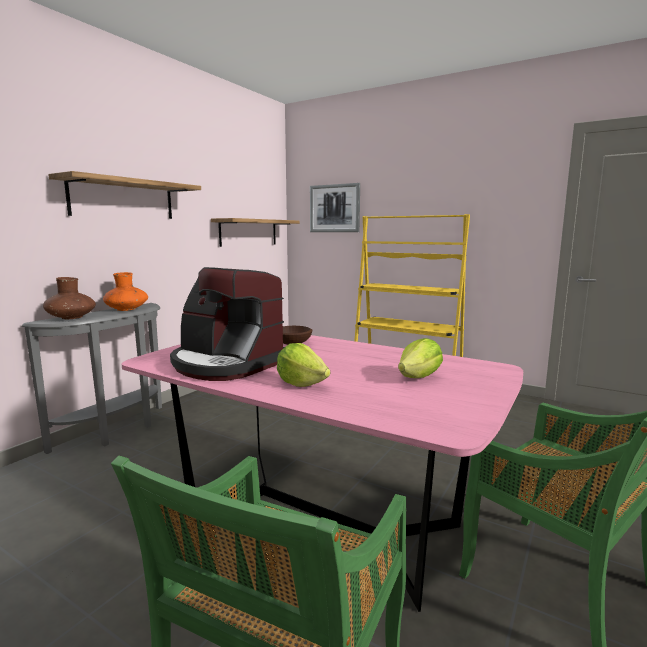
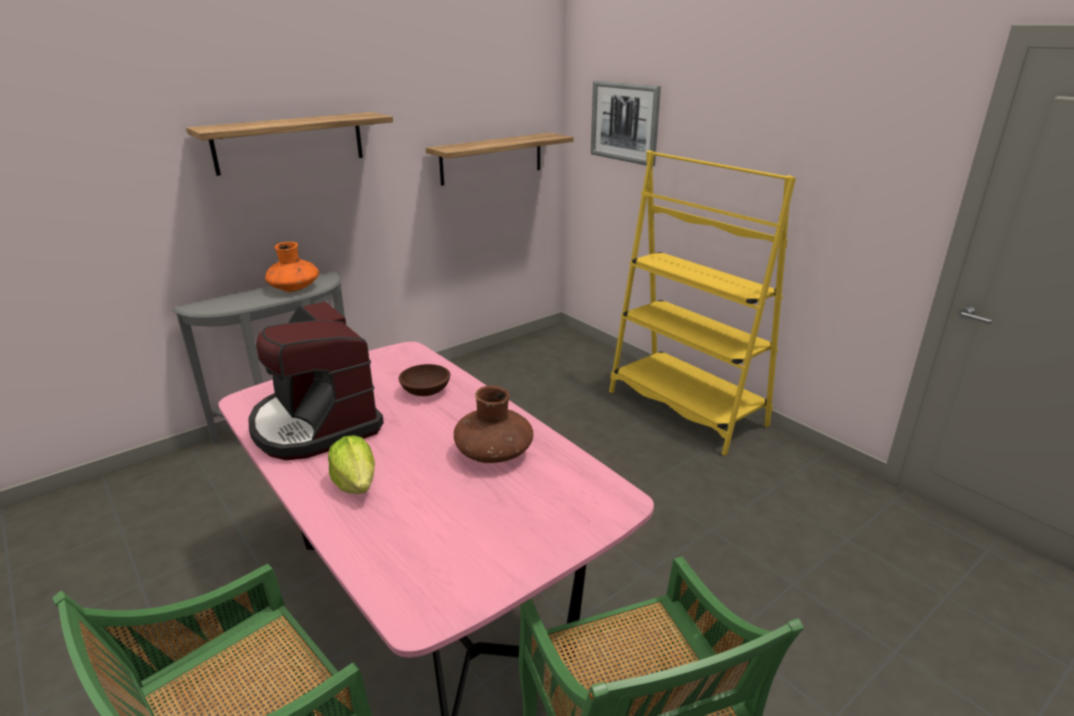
camera: 20 degrees right, 15 degrees up
(71, 317) = (225, 302): brown vase -> brown vase (494, 453)
(419, 377) = (497, 501): lettuce -> none

